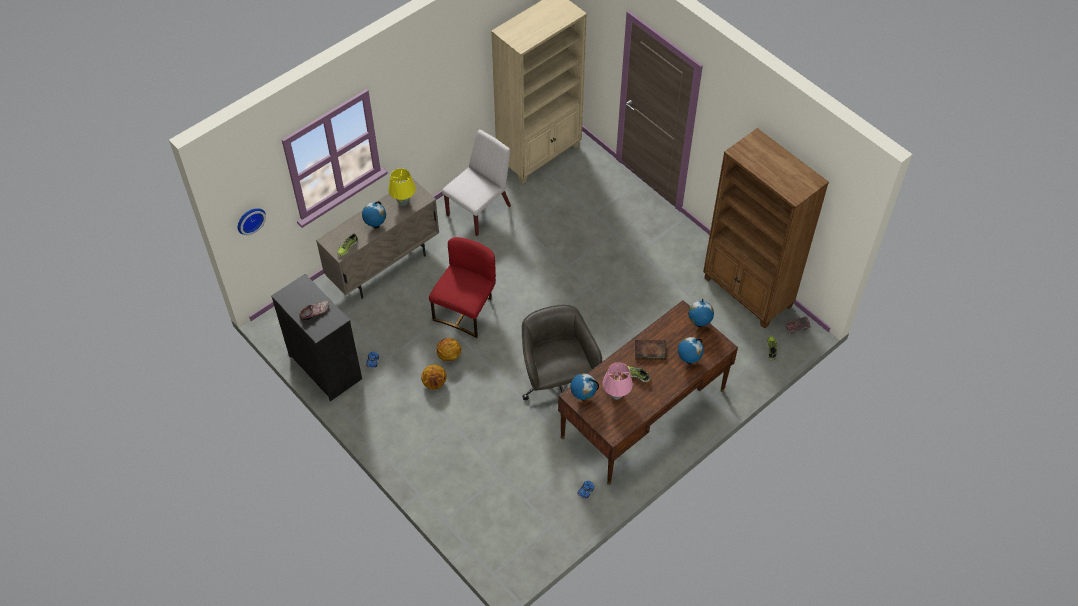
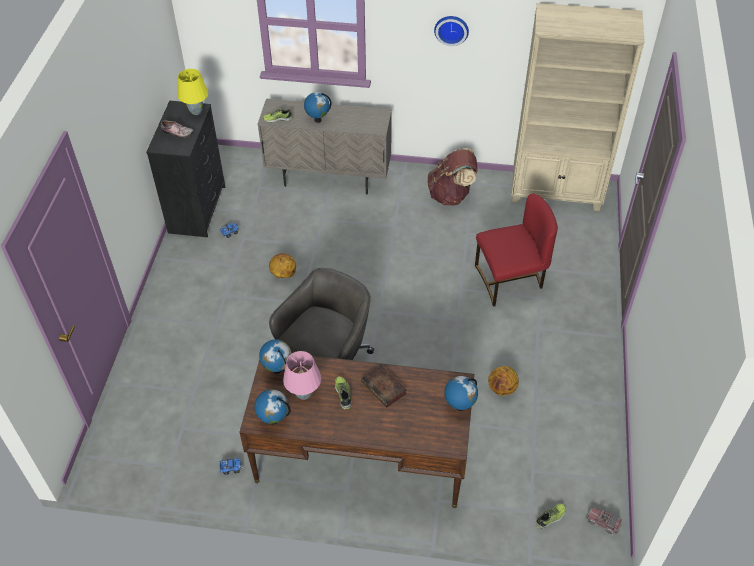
camera: 50 degrees right, 5 degrees down
(249, 219) = (206, 30): wall clock -> wall clock (451, 29)
(404, 202) = (360, 120): yellow table lamp -> yellow table lamp (196, 112)
(434, 383) = (246, 284): basketball -> basketball (502, 389)
(466, 310) = (340, 254): red chair -> red chair (510, 280)
(479, 210) = (451, 195): white chair -> brown backpack
(688, 360) = (405, 427): globe -> globe (273, 419)
(747, 293) = (594, 448): brown bookcase -> none

